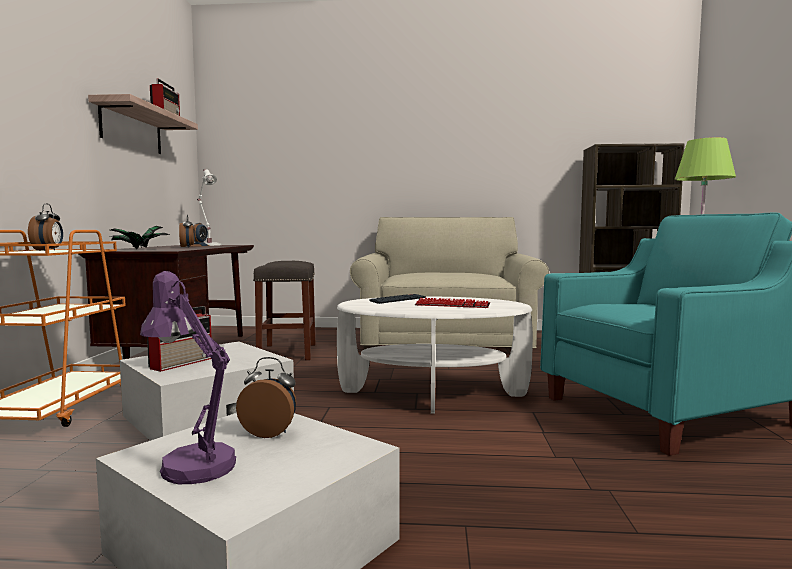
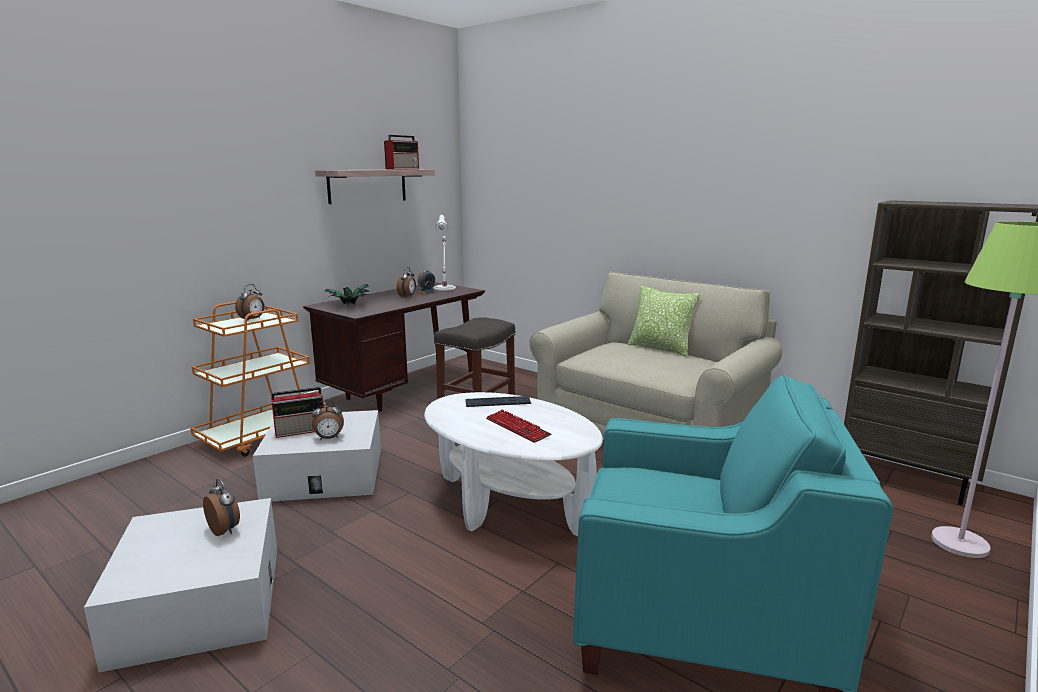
camera: 35 degrees right, 10 degrees up
(191, 462) = (156, 540): purple table lamp -> none
(230, 361) = (329, 438): none -> alarm clock
(443, 271) = (660, 348): none -> pillow

